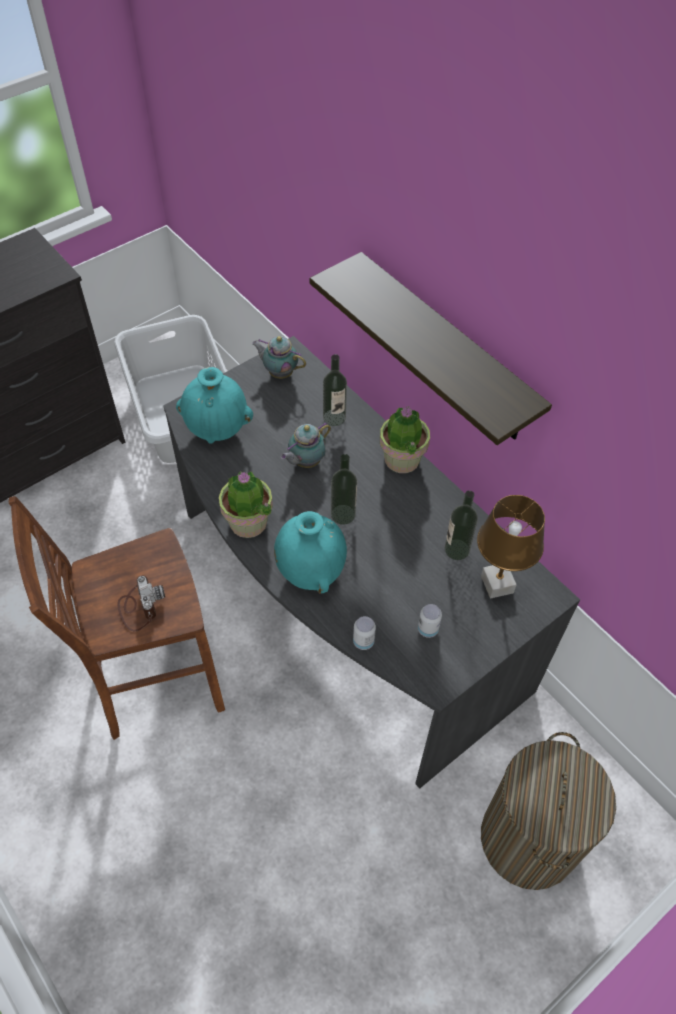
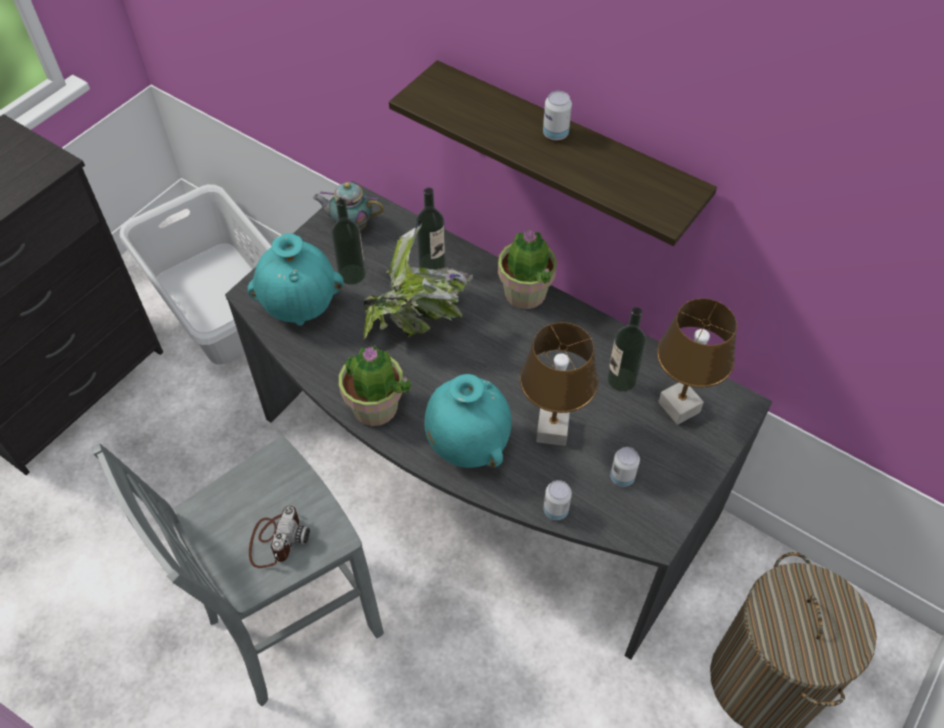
camera: 15 degrees left, 0 degrees up
(139, 606) = (276, 539): camera -> camera turned 45 degrees clockwise
(154, 683) = (289, 625): brown stool -> grey stool
(305, 462) = (417, 321): teapot -> potted plant
(343, 514) = (481, 371): bottle -> bottle (352, 274)
(383, 576) = (551, 430): none -> brown table lamp
(433, 332) = (555, 134): none -> can

